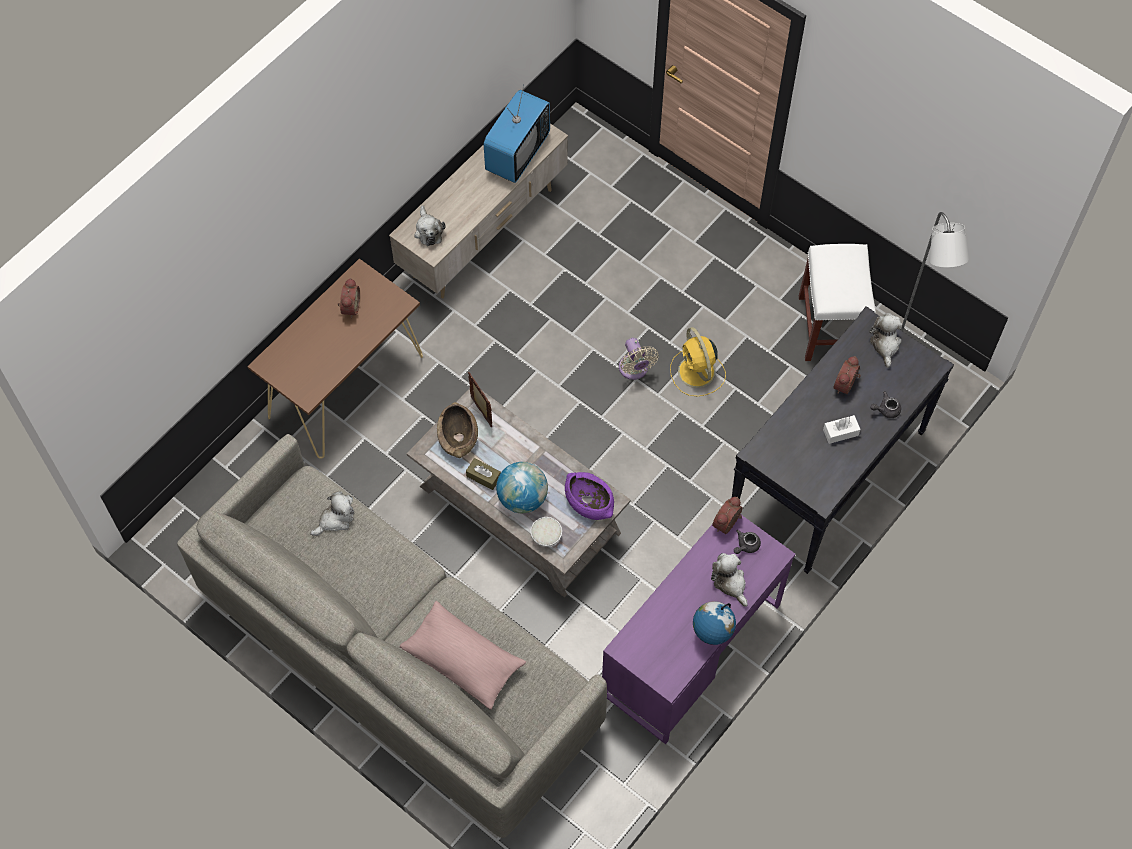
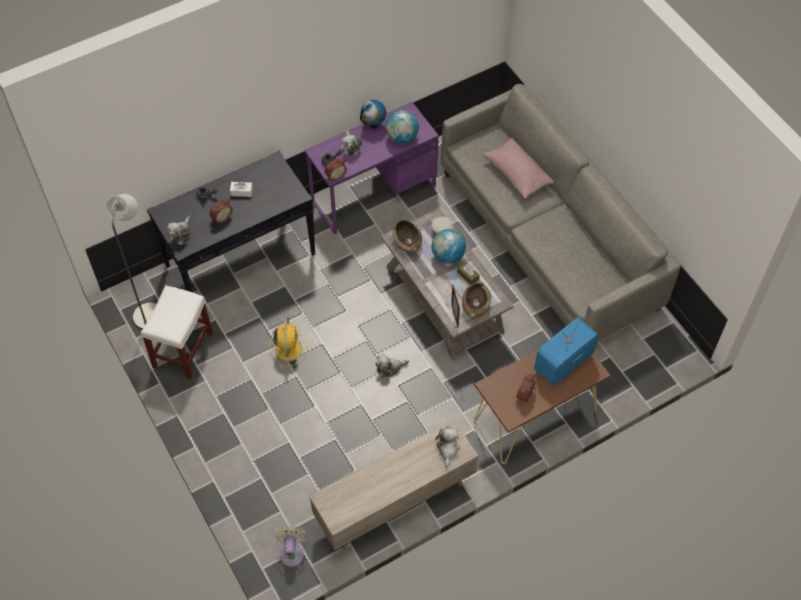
camera: 160 degrees left, 5 degrees down
(335, 519) = (572, 272): plush toy -> plush toy (390, 368)
(517, 153) = (355, 492): television -> television (563, 363)
(588, 502) = (407, 241): purple bowl -> brown bowl
(634, 370) = (329, 364): beige fan -> beige fan (292, 552)
(658, 626) = (402, 137): none -> globe

